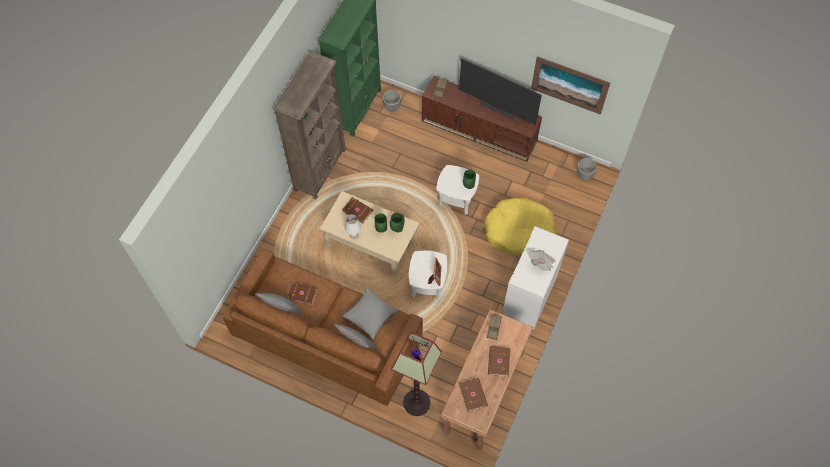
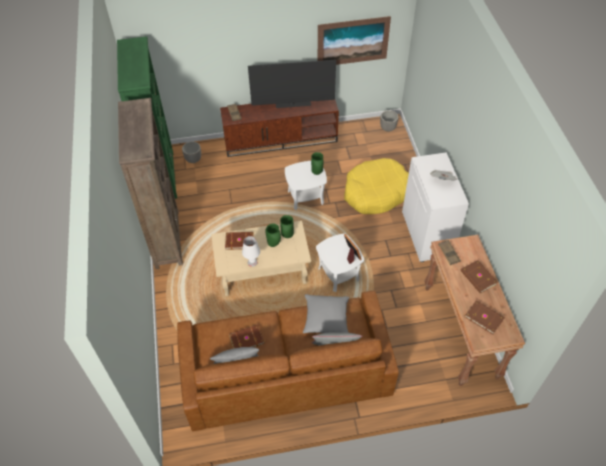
camera: 35 degrees left, 10 degrees down
(416, 402) = (413, 376): floor lamp -> none

